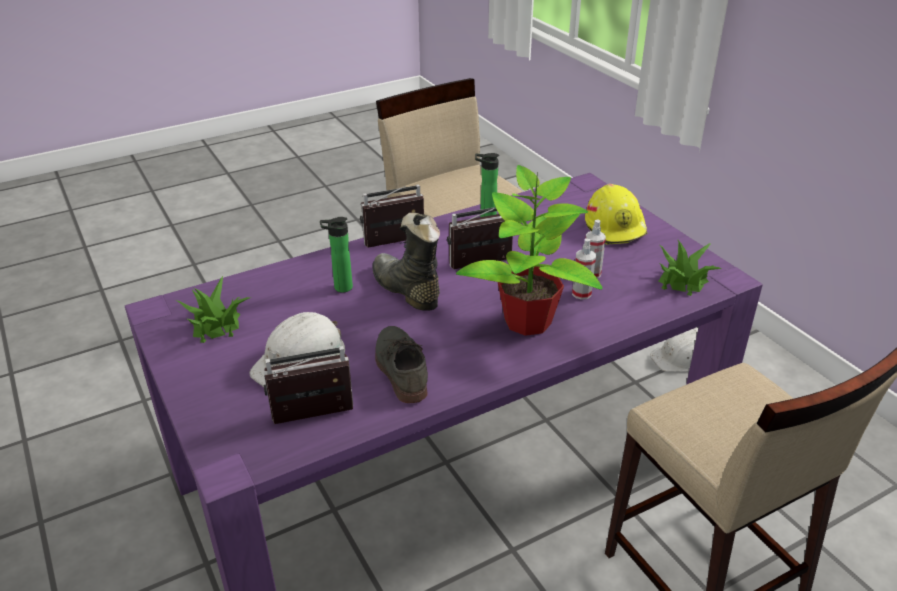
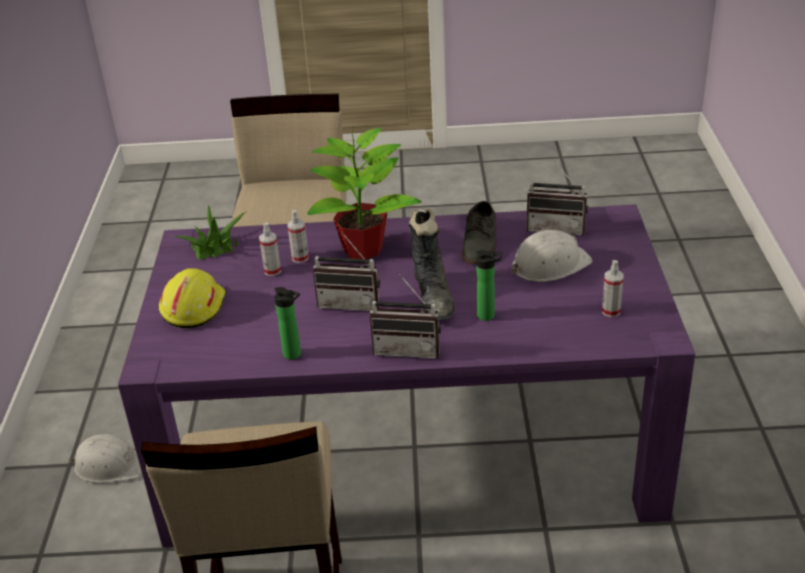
camera: 150 degrees left, 0 degrees up
(215, 324) = (611, 311): potted plant -> spray bottle

